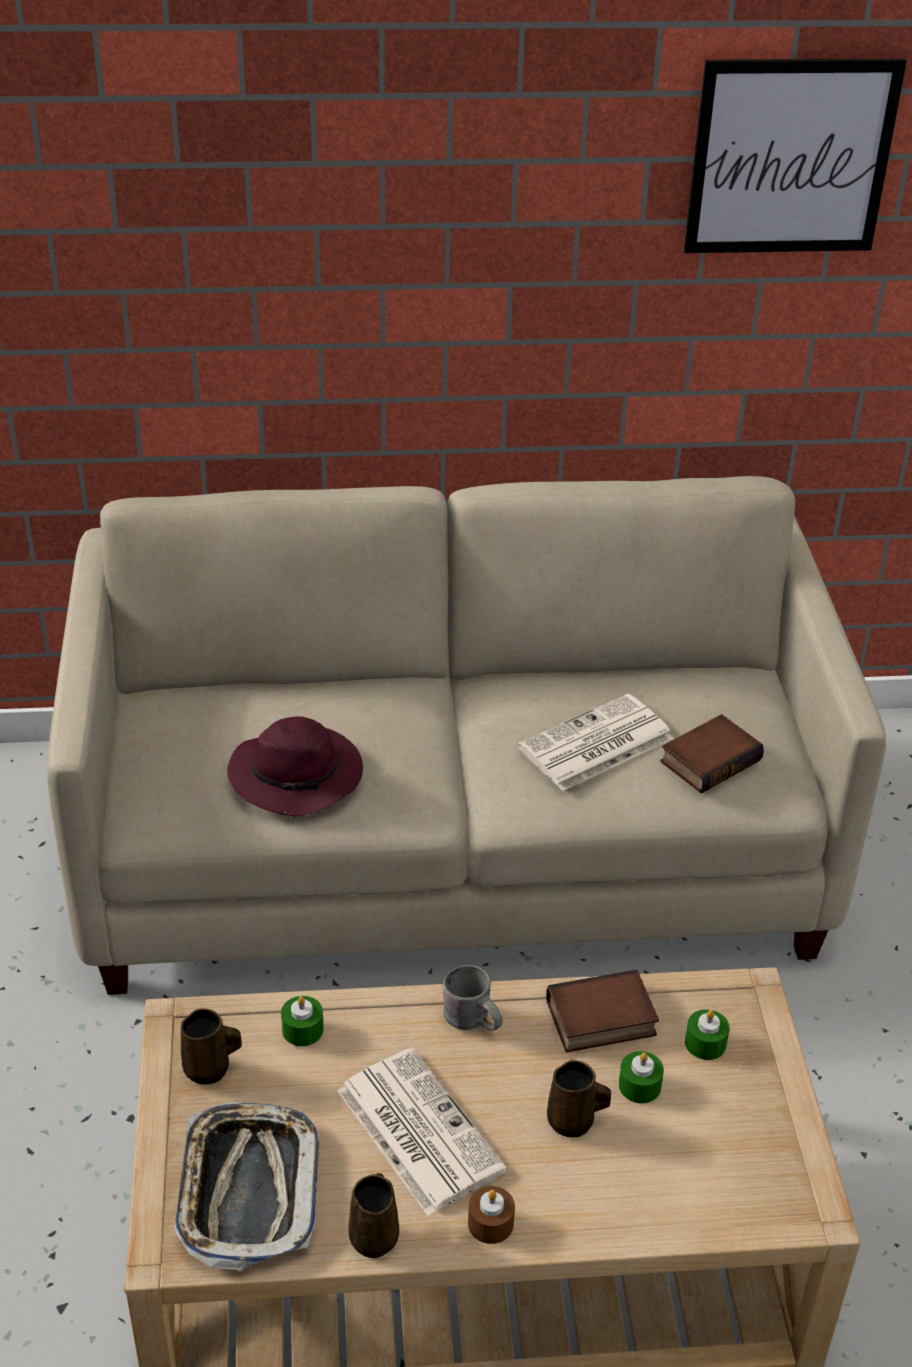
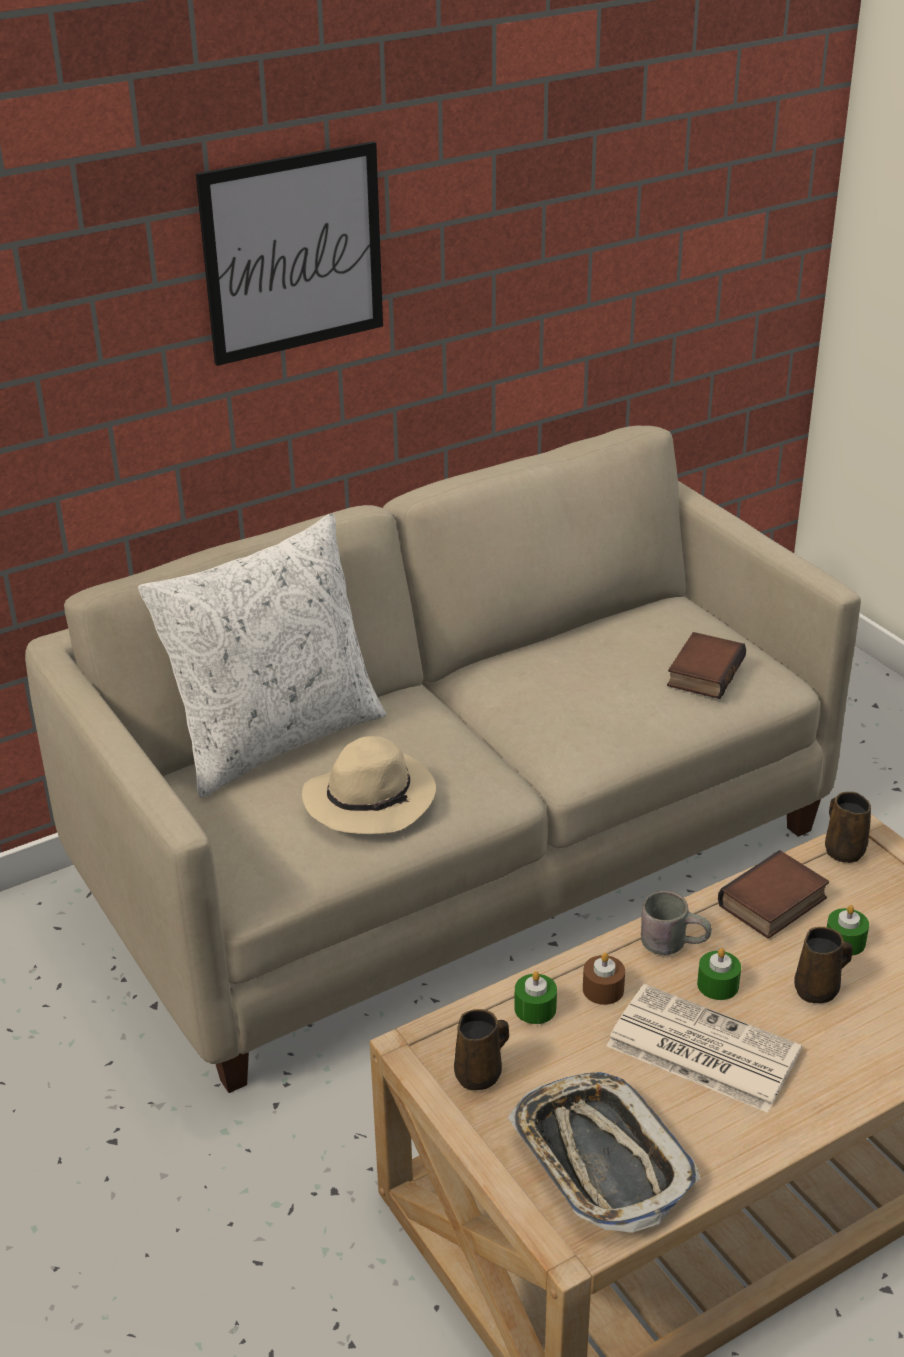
camera: 25 degrees left, 5 degrees down
(265, 688) = (275, 739): none -> white pillow
(298, 776) = (371, 798): purple hat -> beige hat
(374, 1236) = (740, 1147): brown mug -> brown mug (843, 850)
(490, 1223) = (824, 1095): brown candle -> brown candle (603, 989)
(595, 745) = (604, 690): newspaper -> none
(705, 1043) = (866, 890): green candle -> green candle (718, 985)
(790, 157) = (606, 129): picture -> picture (293, 253)

